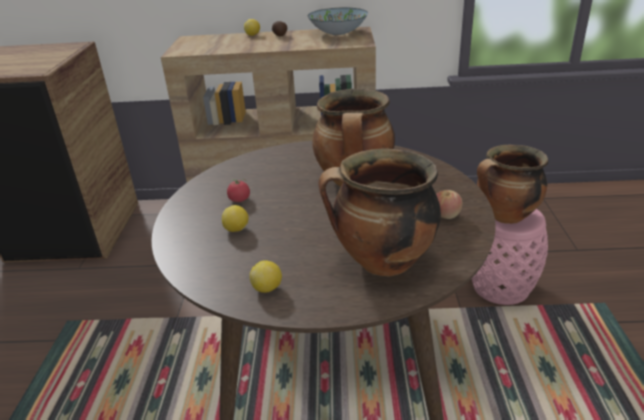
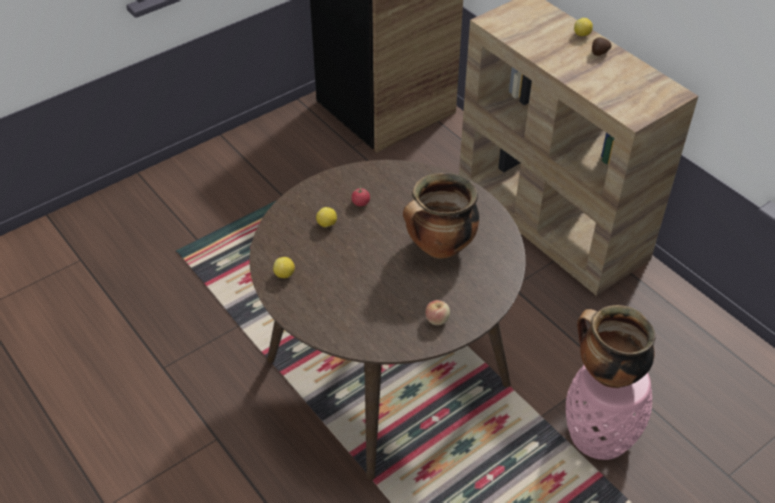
camera: 50 degrees right, 15 degrees up
(338, 33) = (649, 86): bowl -> none
(382, 263) = (352, 313): cooking pot -> none

